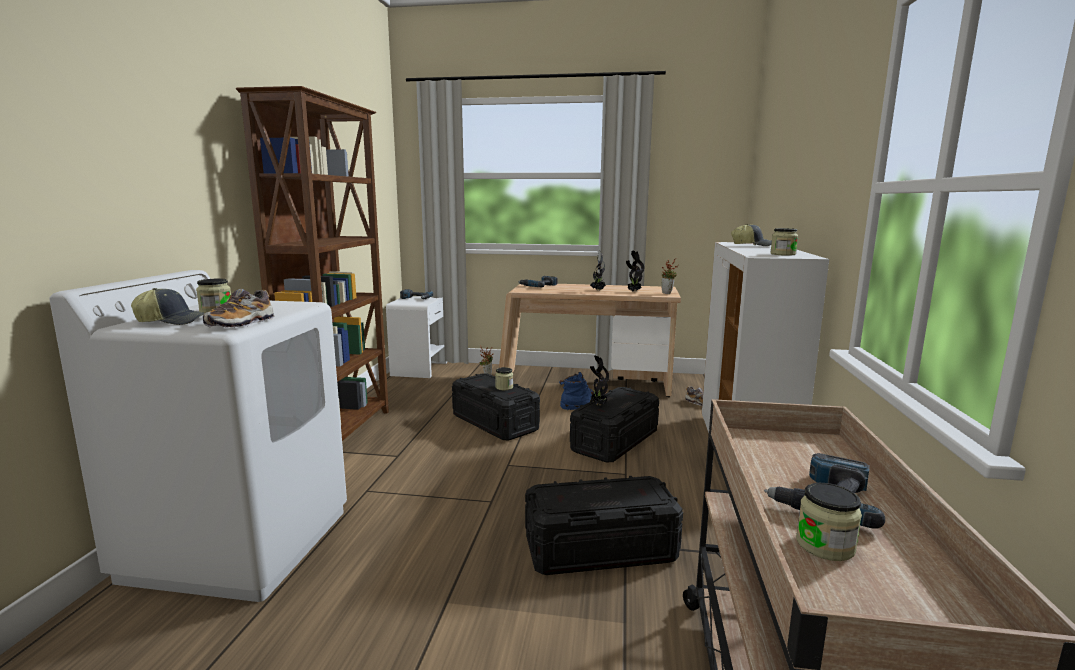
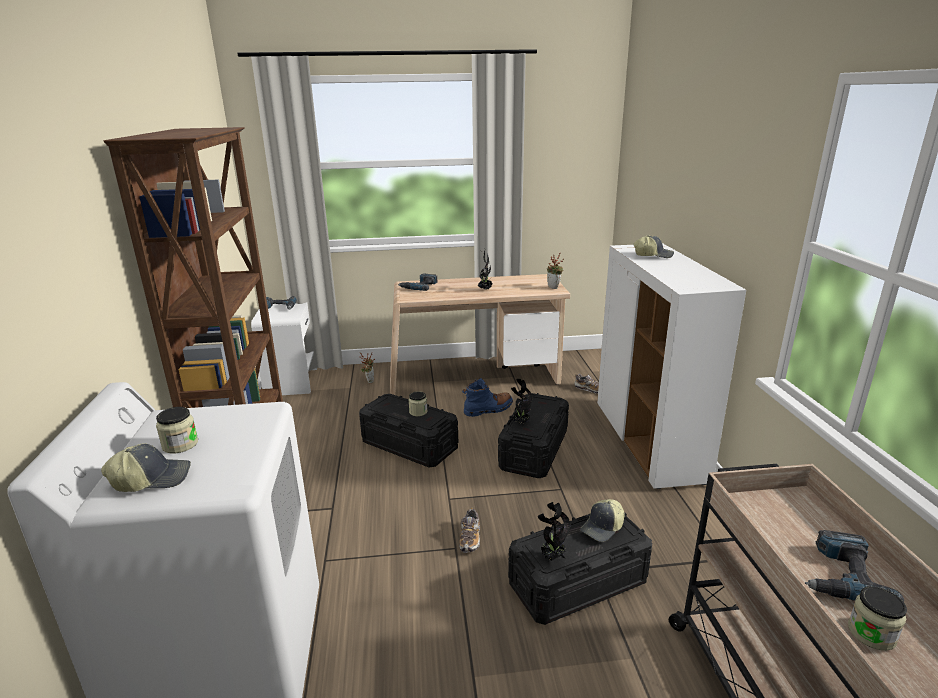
camera: 15 degrees left, 10 degrees up
(241, 324) = (241, 471): shoe -> shoe (470, 538)
(631, 489) = (603, 528): none -> cap
(633, 292) = (520, 288): potted plant -> potted plant (552, 558)
(783, 254) = (700, 281): jar -> none

